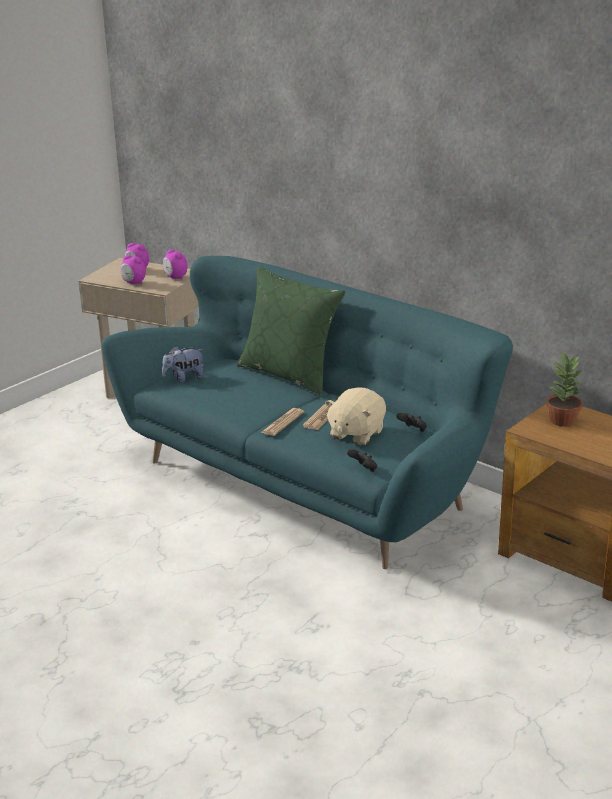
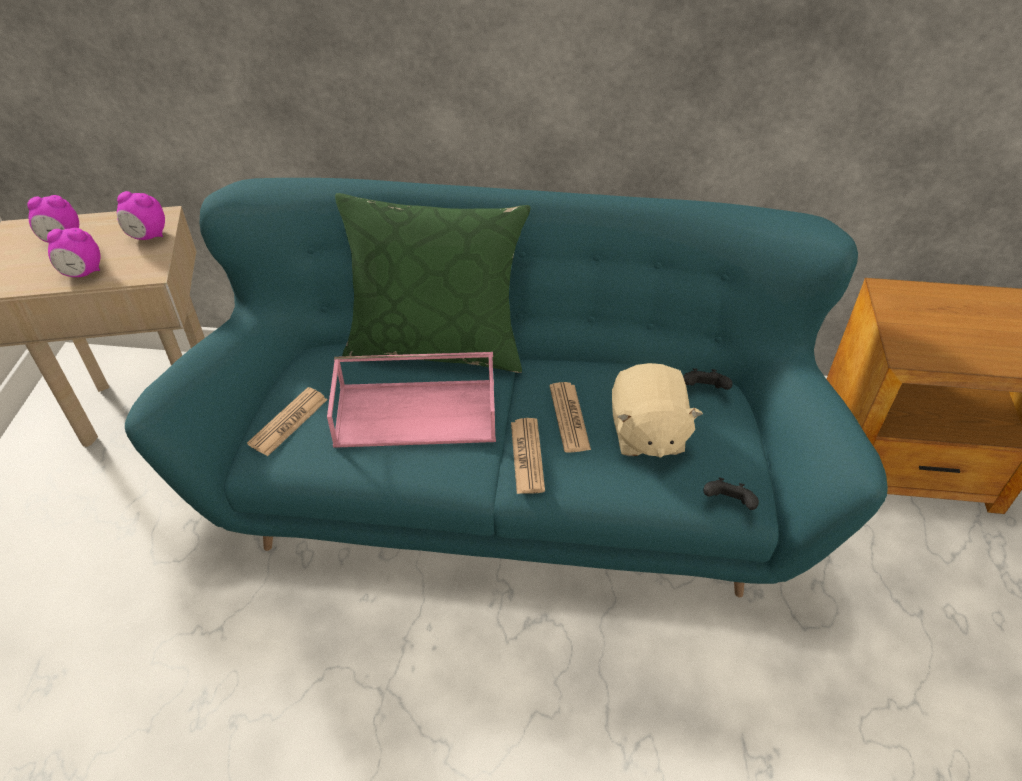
camera: 35 degrees left, 20 degrees up
(184, 378) = (288, 422): plush toy -> newspaper
(248, 392) = (418, 412): none -> pink tray
(563, 420) = (923, 317): potted plant -> none

